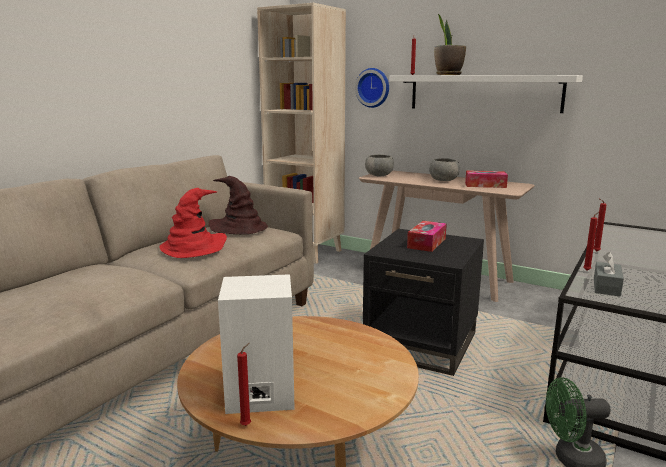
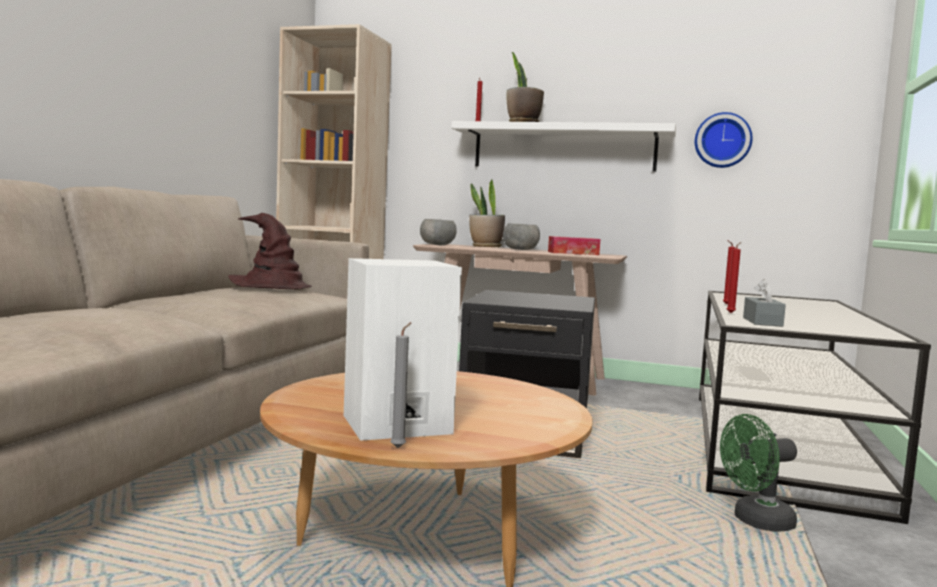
camera: 15 degrees left, 10 degrees down
(194, 247) = (220, 297): red hat -> none
(247, 425) = (399, 447): red candle -> grey candle
(373, 87) = (425, 141): wall clock -> wall clock (722, 140)
(418, 175) = (485, 247): none -> potted plant
(426, 243) = (531, 297): tissue box -> none

